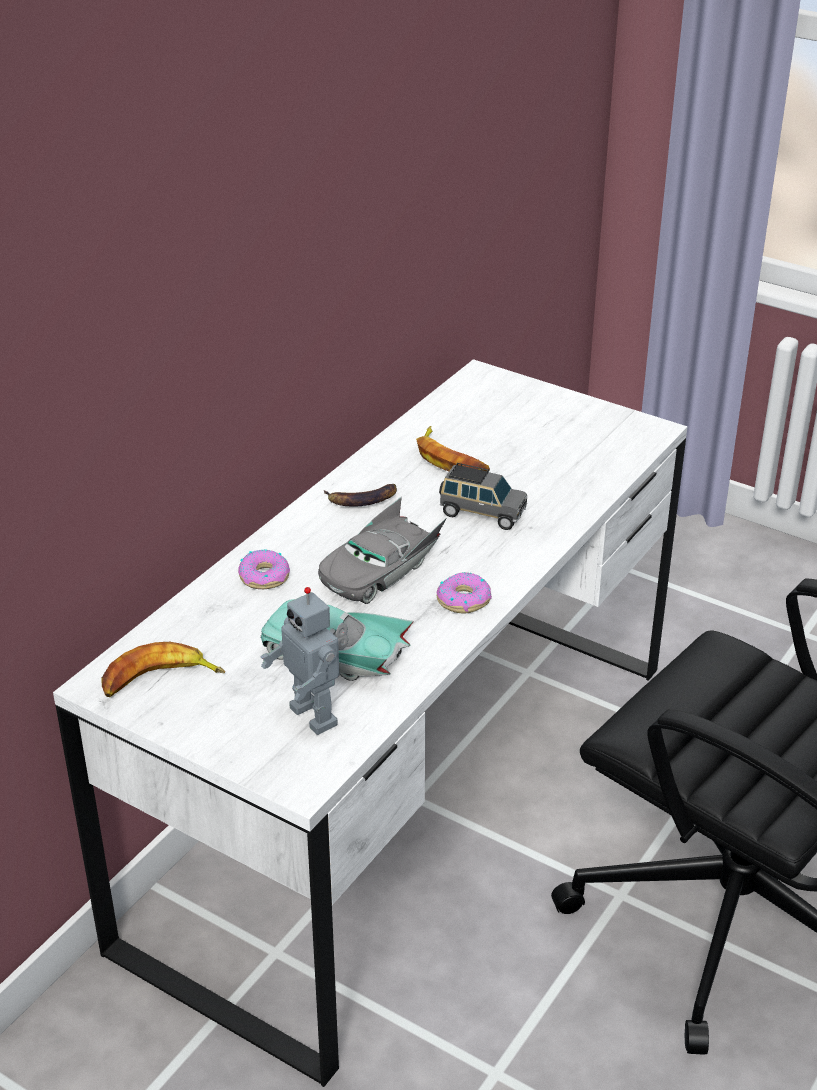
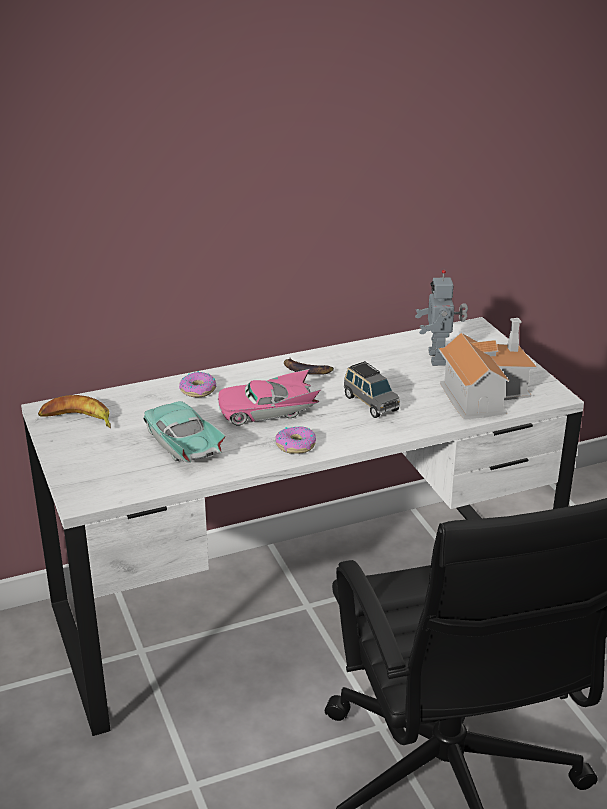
camera: 35 degrees right, 5 degrees down
(316, 715) = (133, 470): toy robot -> toy robot (439, 358)
(380, 570) = (267, 411): grey toy car -> pink toy car
(450, 459) = (390, 367): banana -> none
(582, 453) = (484, 393): none -> toy house

